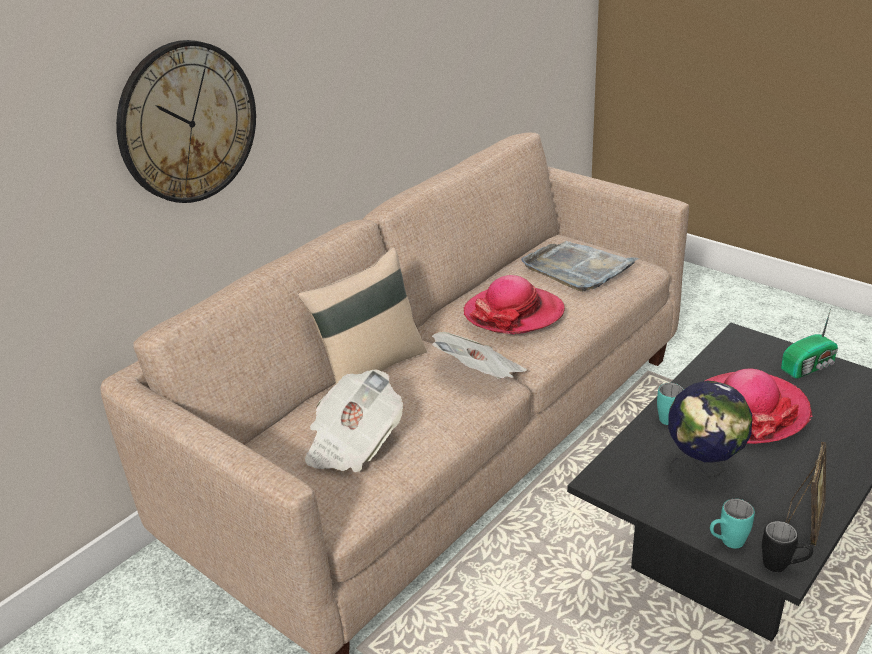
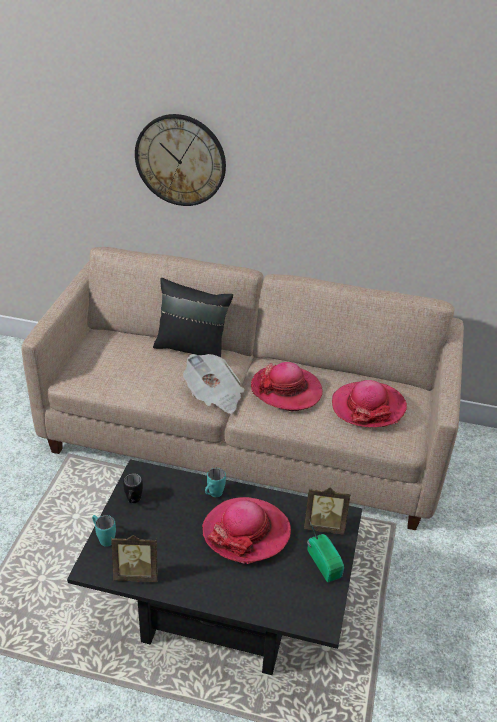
camera: 60 degrees right, 5 degrees up
(353, 443) = (122, 364): newspaper -> none
(370, 368) = (192, 349): beige pillow -> black pillow
(578, 268) = (368, 407): grey tray -> hat
(703, 469) = (170, 517): globe -> none
(752, 353) = (324, 525): none -> picture frame
(782, 567) = (91, 567): black mug -> black mug (133, 502)
(809, 367) = (324, 562): radio -> radio turned 150 degrees counterclockwise

